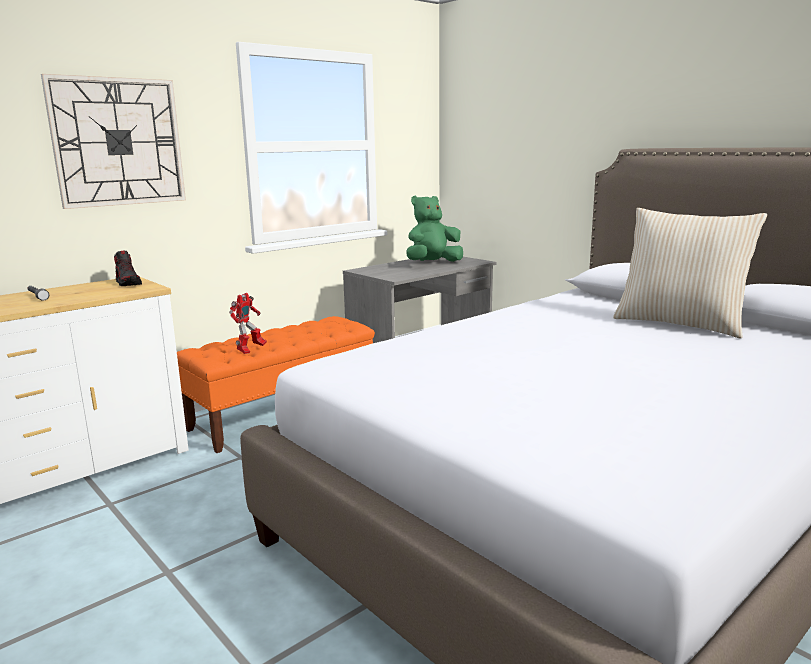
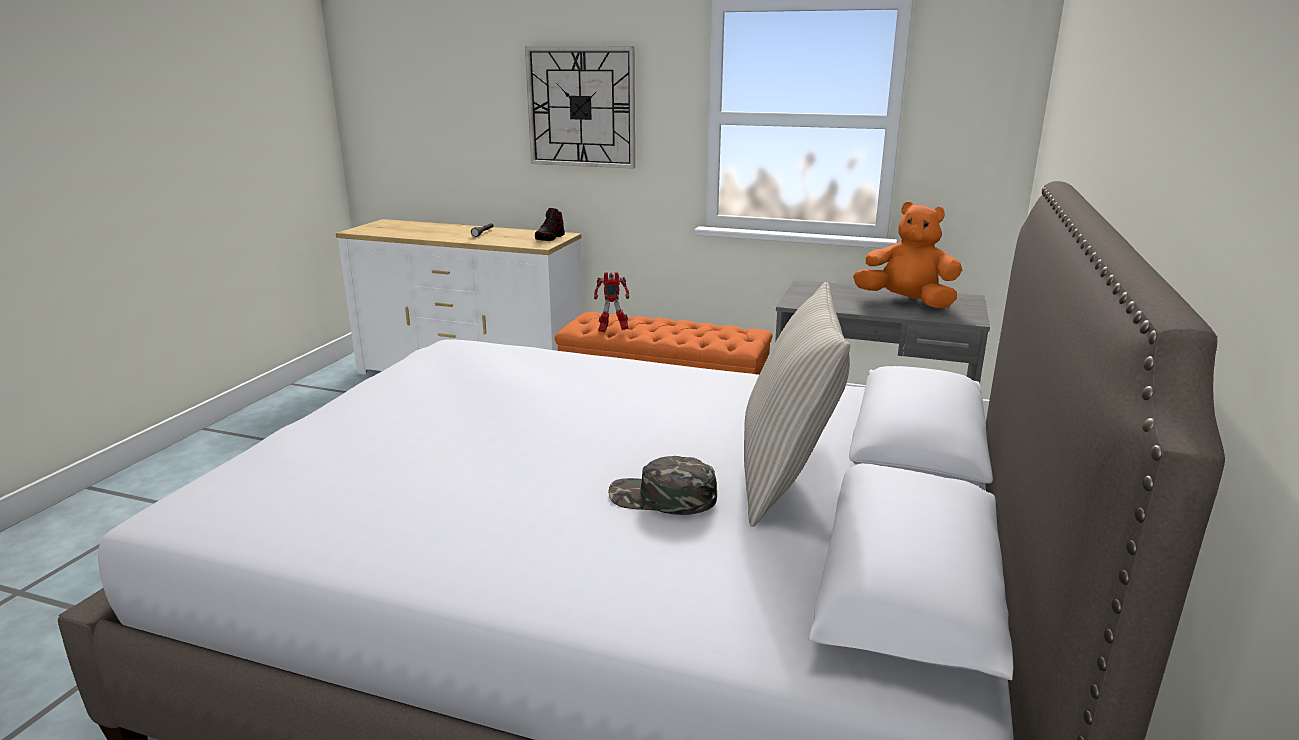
camera: 60 degrees right, 5 degrees up
(433, 263) = (906, 302): green plush toy -> orange plush toy
(697, 348) = (662, 497): none -> green cap

